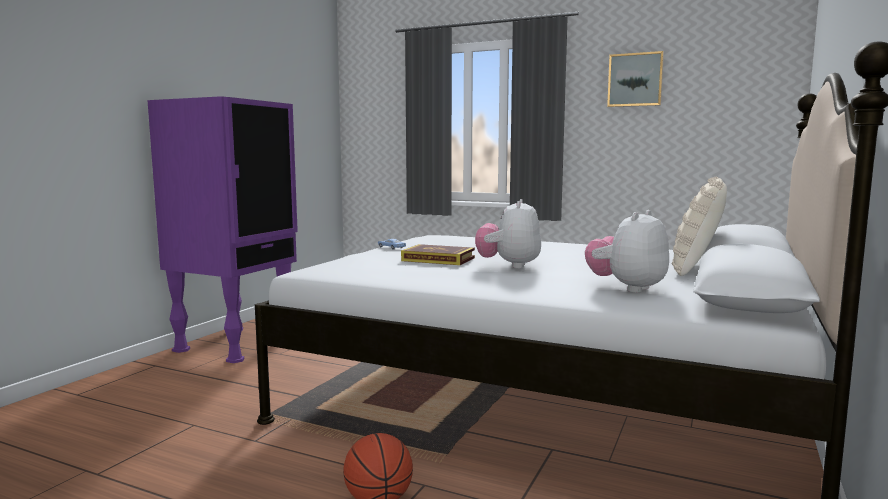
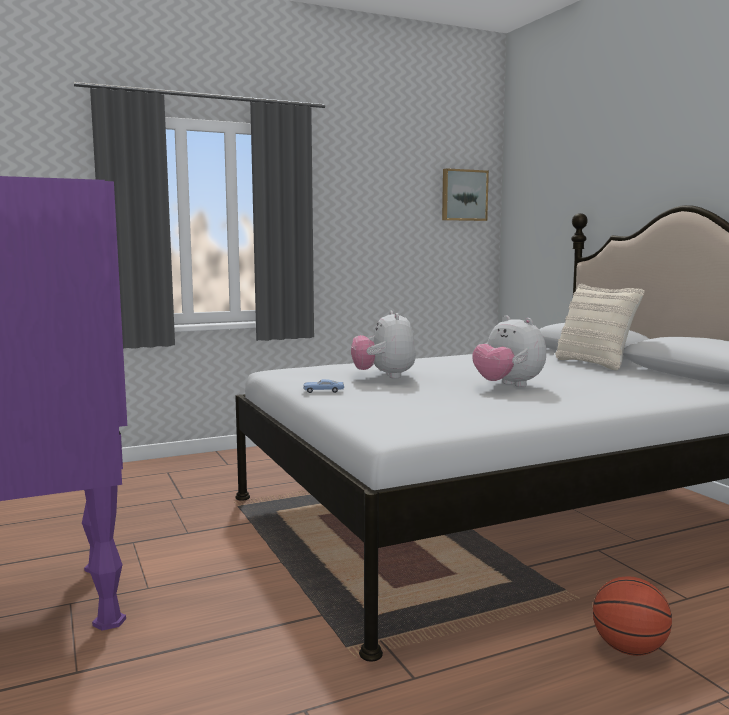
camera: 50 degrees left, 0 degrees up
(438, 259) = (428, 393): book -> none
(627, 288) = (643, 385): plush toy -> plush toy (384, 376)
(635, 80) = (373, 184): picture -> picture (463, 195)

